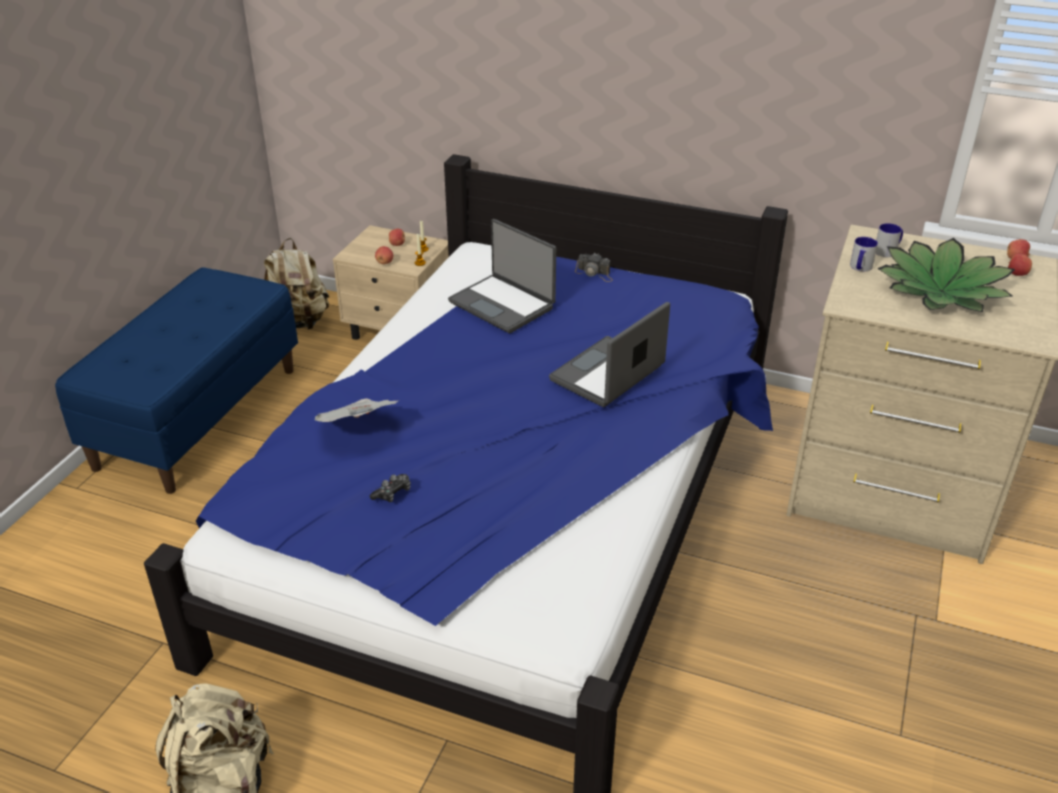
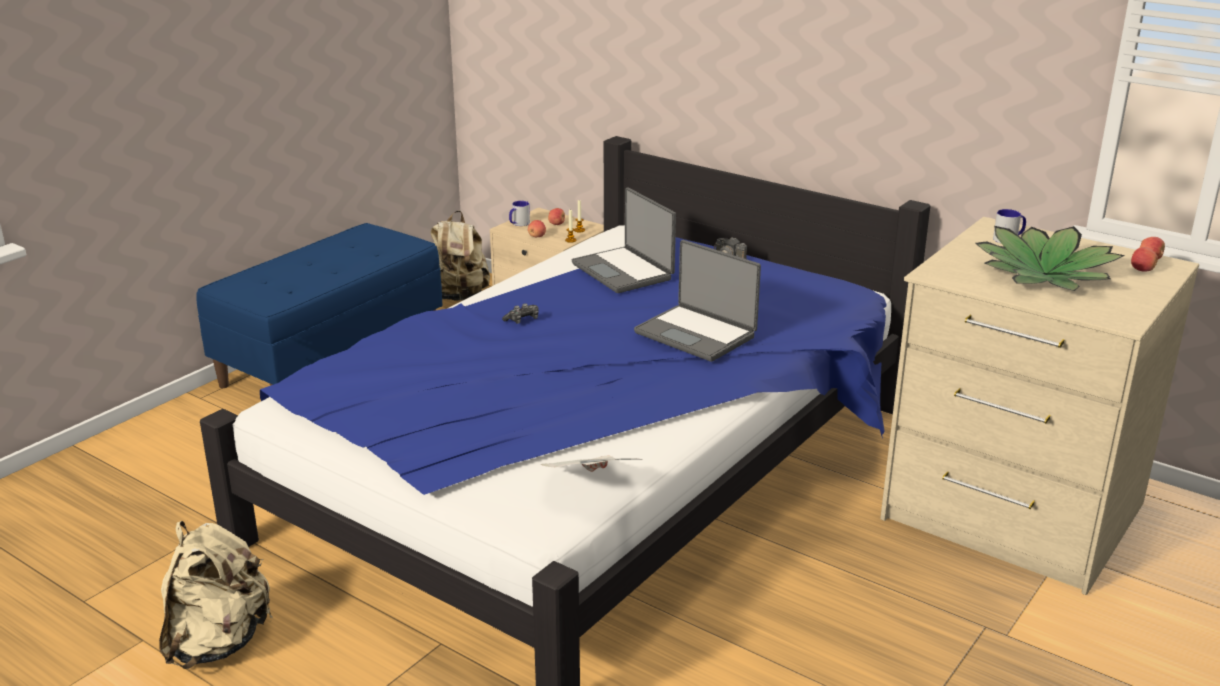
camera: 15 degrees right, 10 degrees down
(358, 427) = (434, 344): newspaper -> newspaper (592, 485)
(392, 493) = (438, 394): game controller -> game controller (522, 320)
(608, 374) = (696, 334): laptop -> laptop turned 105 degrees counterclockwise
(860, 268) = (968, 248): mug -> mug (518, 224)

